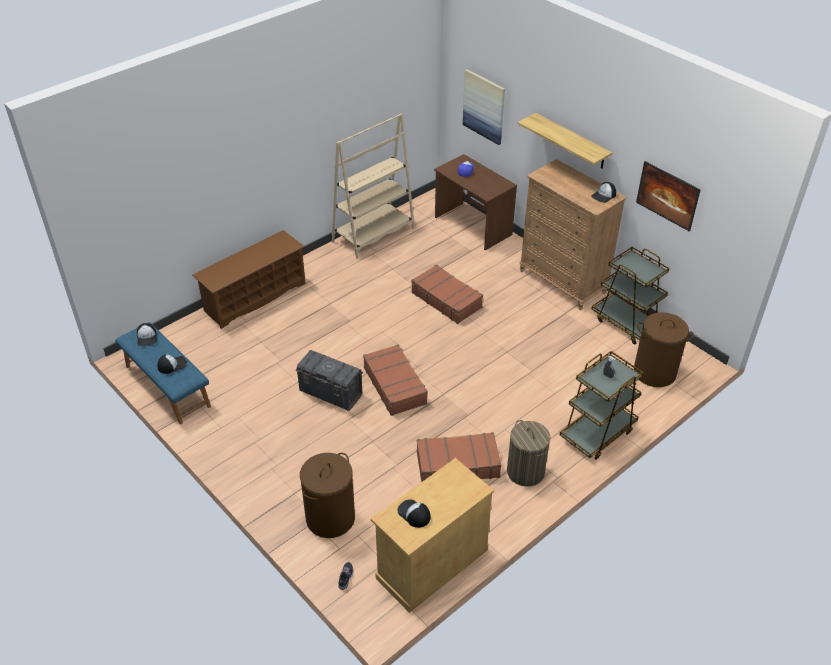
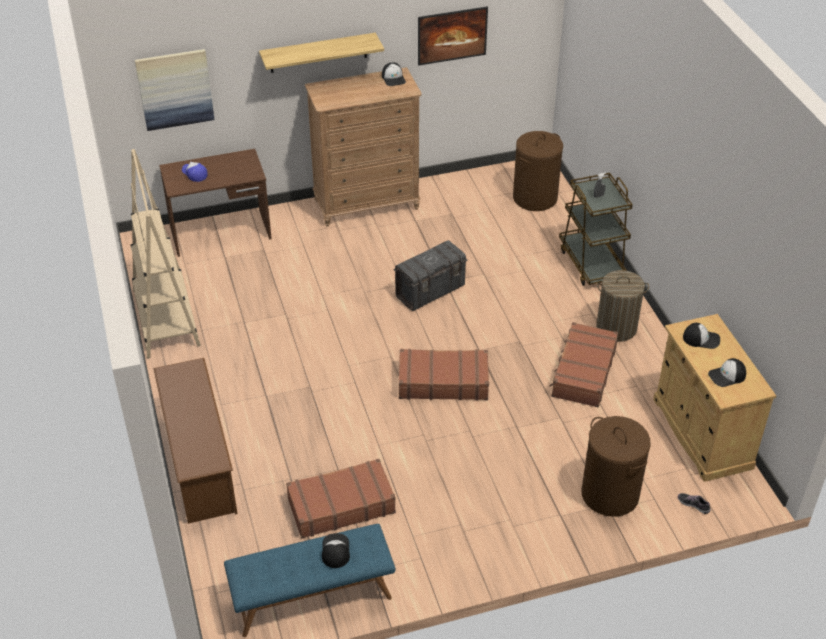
camera: 65 degrees left, 0 degrees up
(147, 337) = (262, 567): cap -> cap (701, 339)
(331, 393) = (422, 439): grey storage box -> grey storage box (430, 291)
(446, 300) = (332, 296): brown suitcase -> brown suitcase (341, 505)
(626, 323) = (458, 187): brown cart -> none

